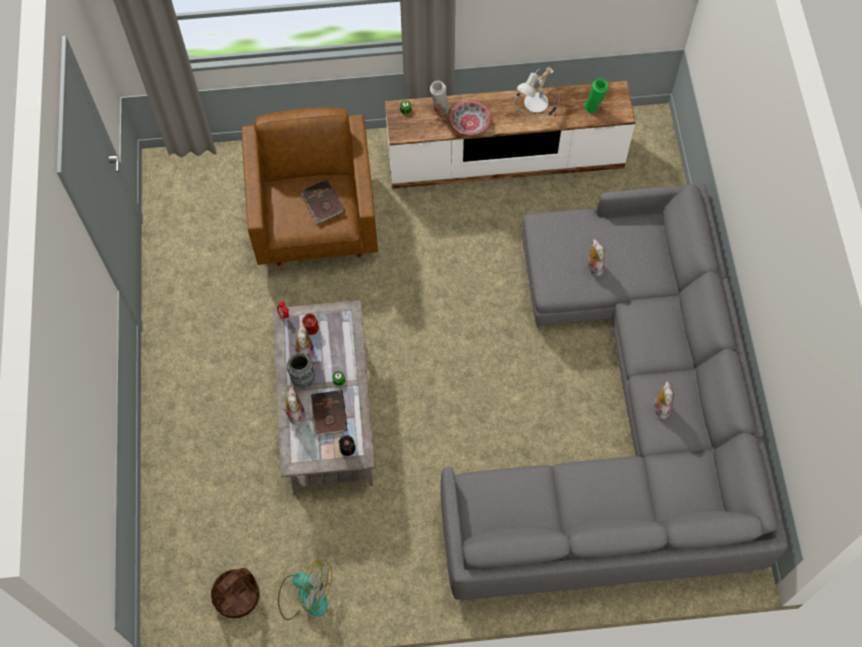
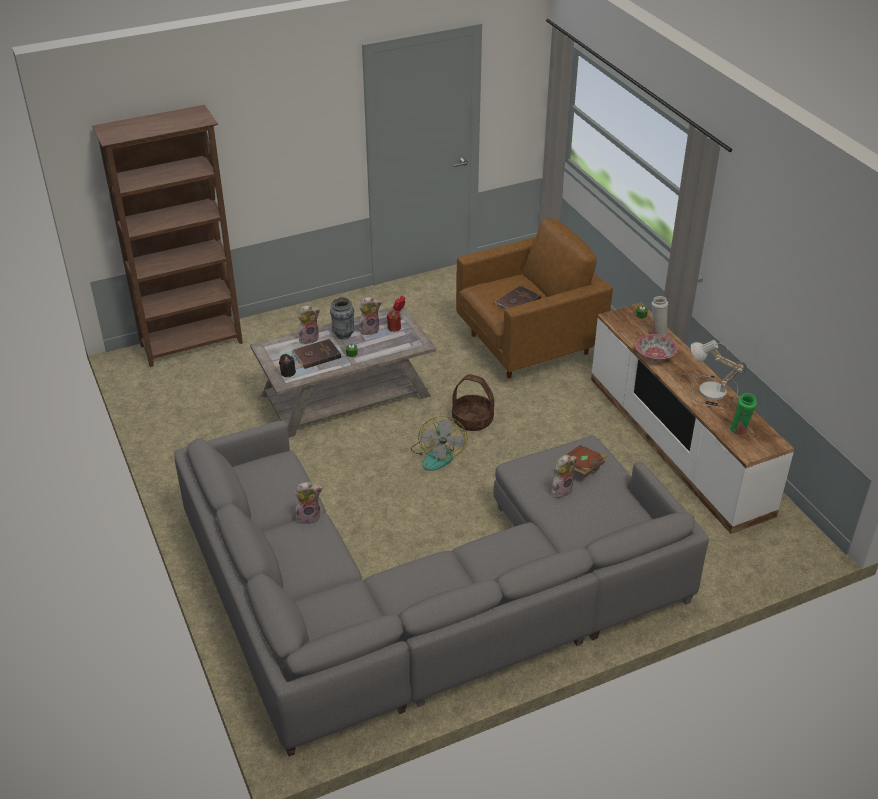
camera: 70 degrees right, 25 degrees down
(169, 548) = (192, 344): none -> brown bookcase
(237, 596) = (161, 388): basket -> basket (473, 420)
(305, 594) = (171, 424): fan -> fan (437, 454)
(570, 240) = (582, 468): none -> brown book
(660, 407) = (420, 574): plush toy -> plush toy (309, 516)

